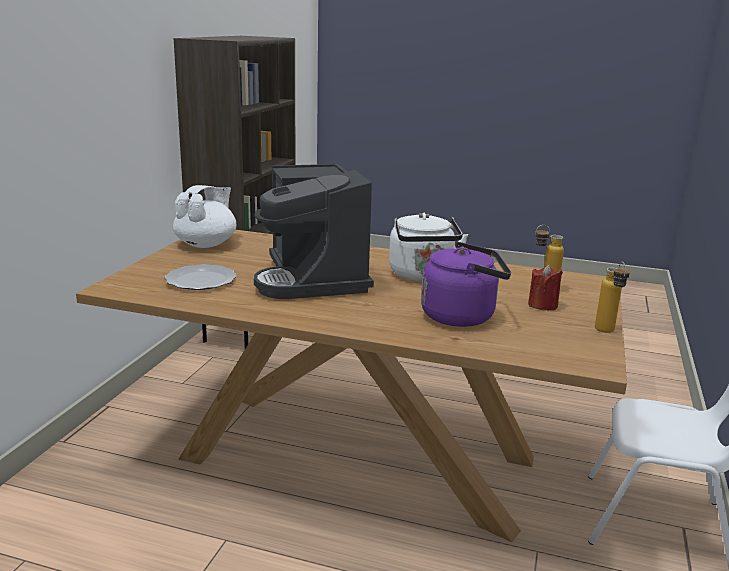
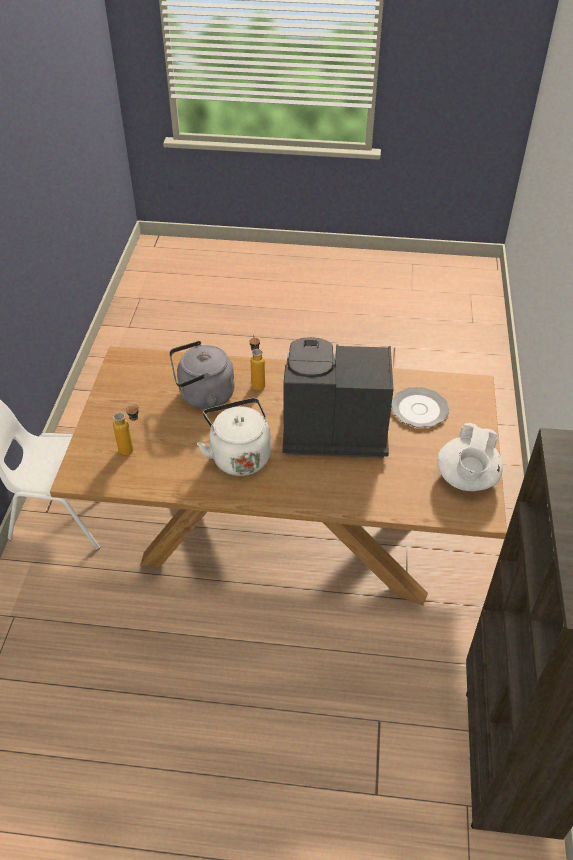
camera: 170 degrees right, 25 degrees up
(313, 279) = (331, 430): coffee machine -> coffee machine turned 60 degrees counterclockwise
(462, 316) = (203, 396): purple kettle -> grey kettle
(542, 305) = (138, 423): red candle -> none
(607, 333) = (100, 393): bottle -> bottle (257, 383)

